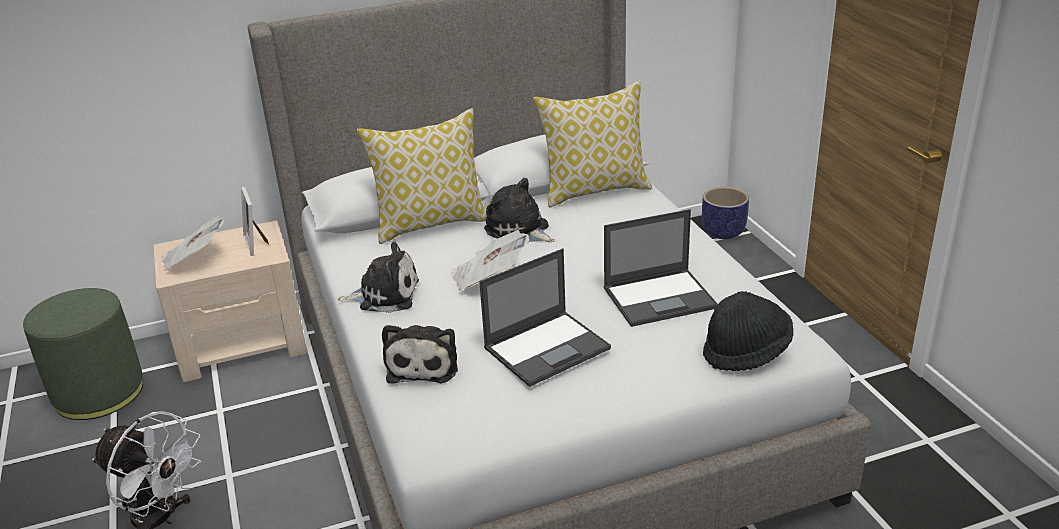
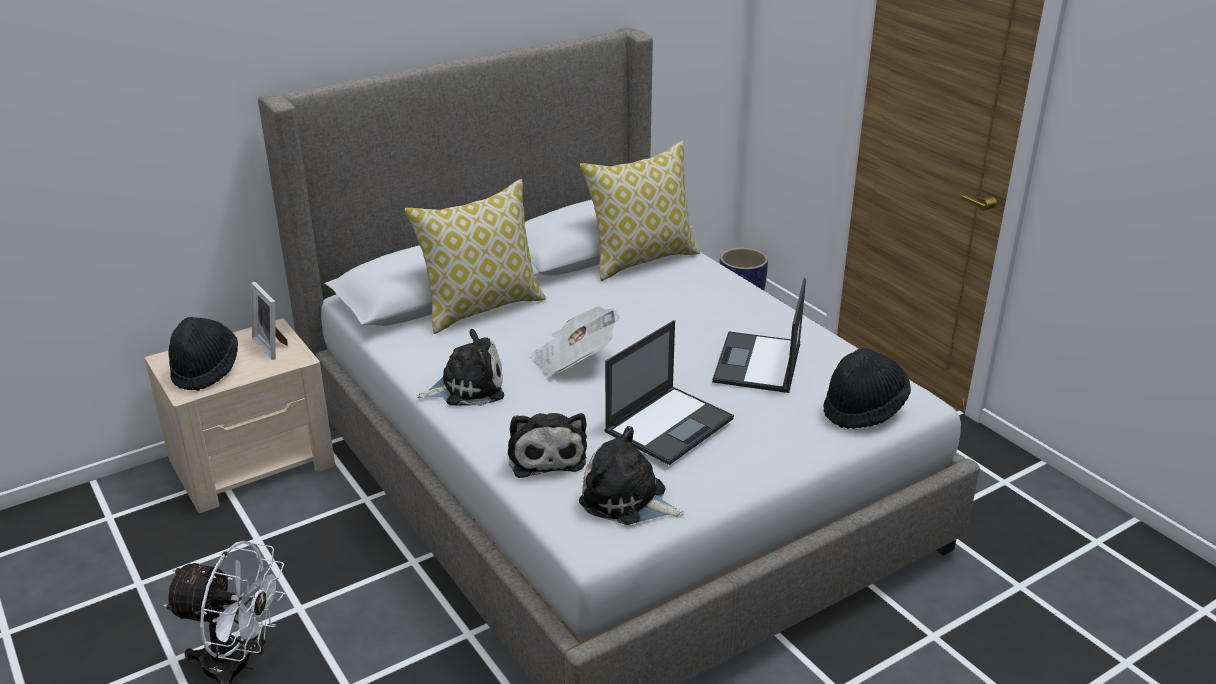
camera: 15 degrees left, 0 degrees up
(99, 392) = (98, 537): green ottoman -> none
(194, 259) = (205, 370): newspaper -> black hat
(519, 230) = (581, 307): plush toy -> plush toy (627, 500)
(660, 297) = (757, 364): laptop -> laptop turned 135 degrees clockwise

